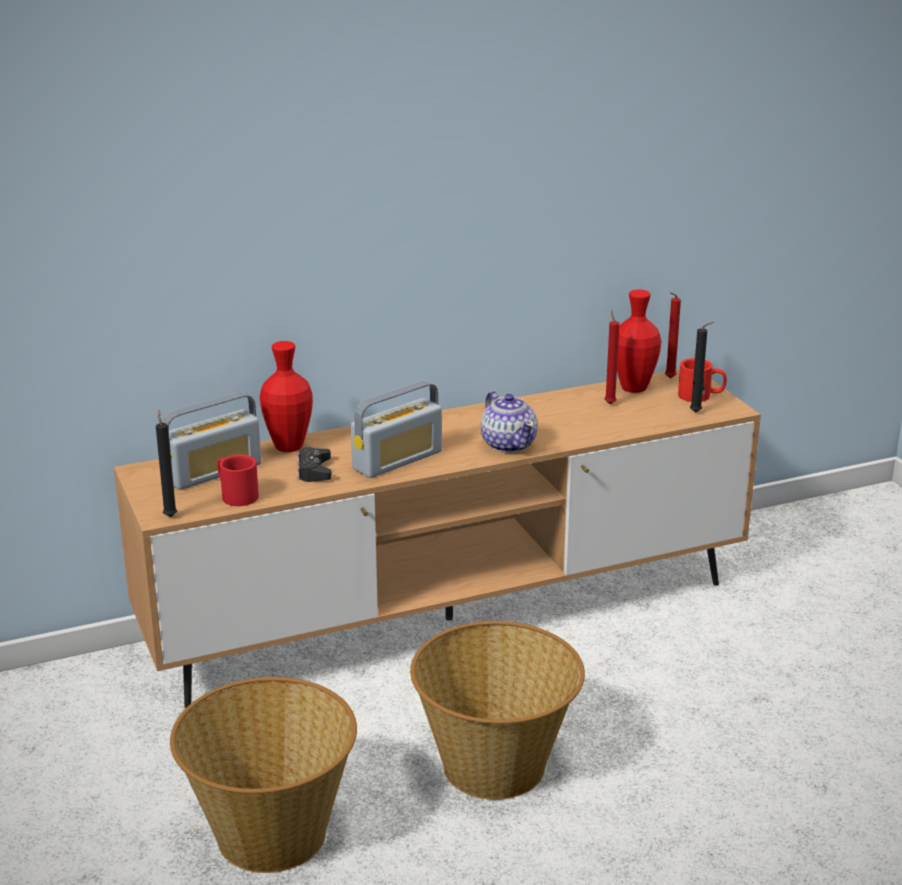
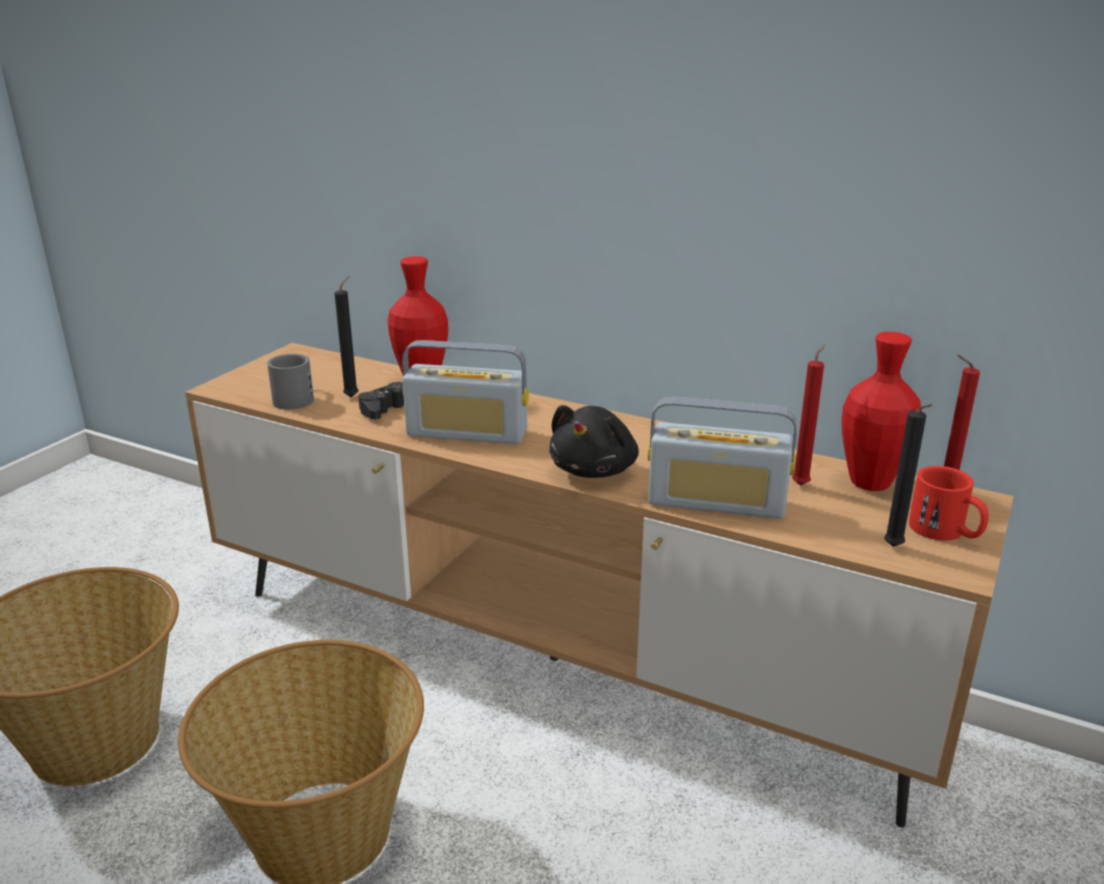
camera: 50 degrees right, 0 degrees up
(170, 515) = (224, 390): black candle -> black candle (353, 396)
(213, 472) = (329, 375): radio -> radio (716, 502)
(235, 494) = (297, 397): red mug -> grey mug
(508, 444) = (595, 470): teapot -> black plush toy

